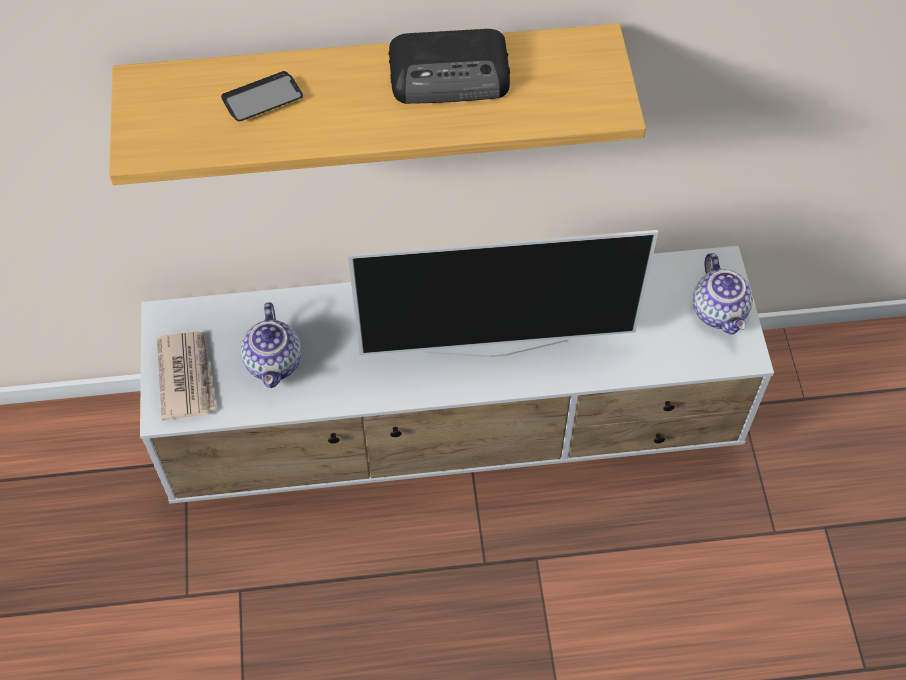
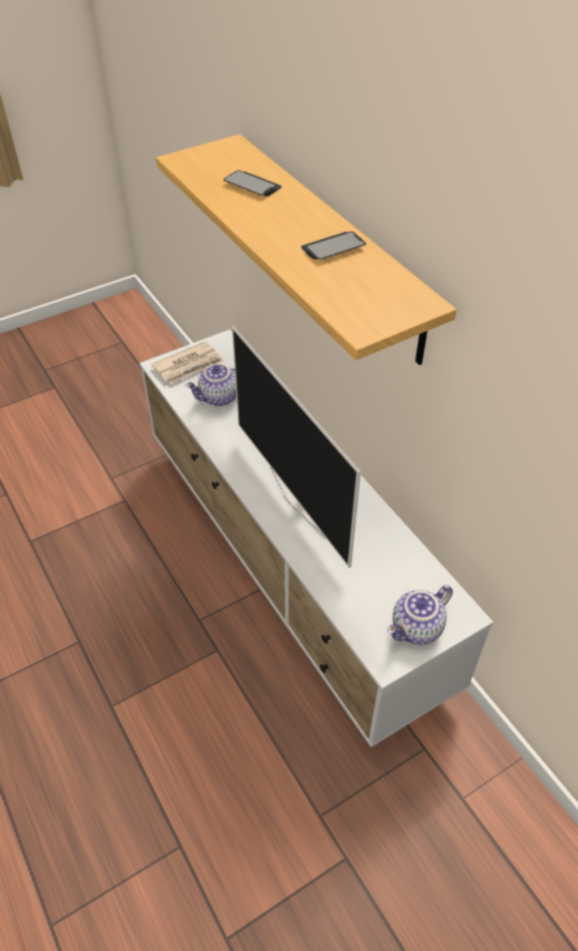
camera: 65 degrees right, 10 degrees down
(451, 75) = (333, 247): radio -> phone

